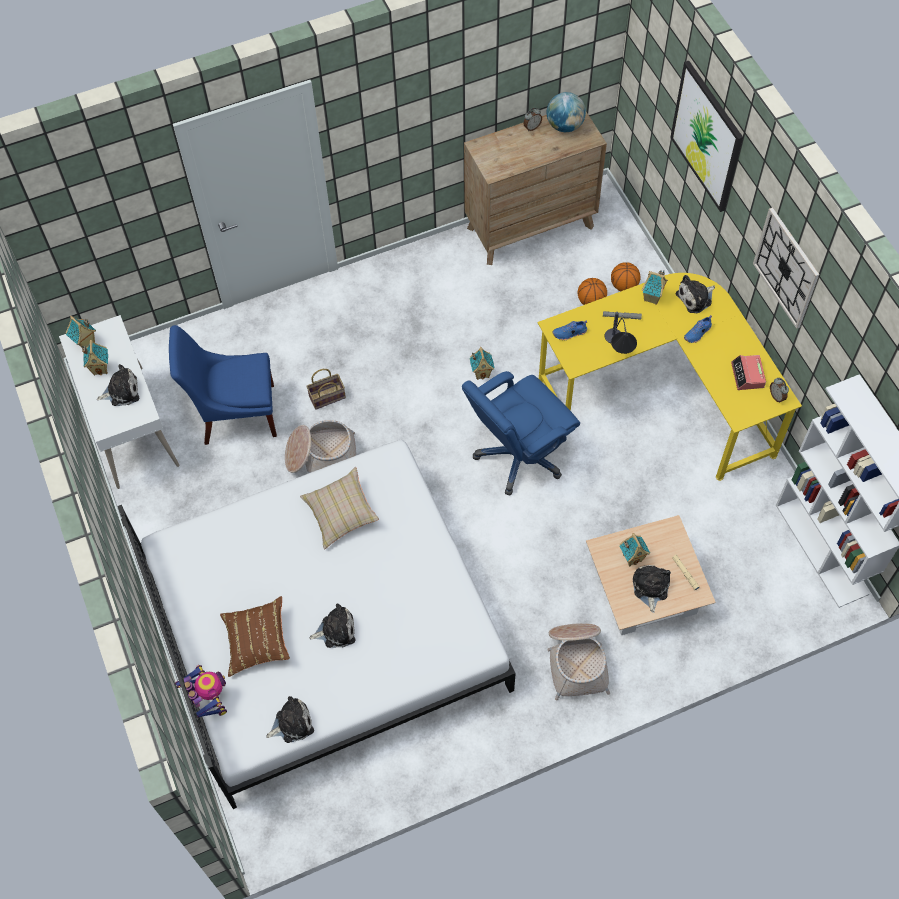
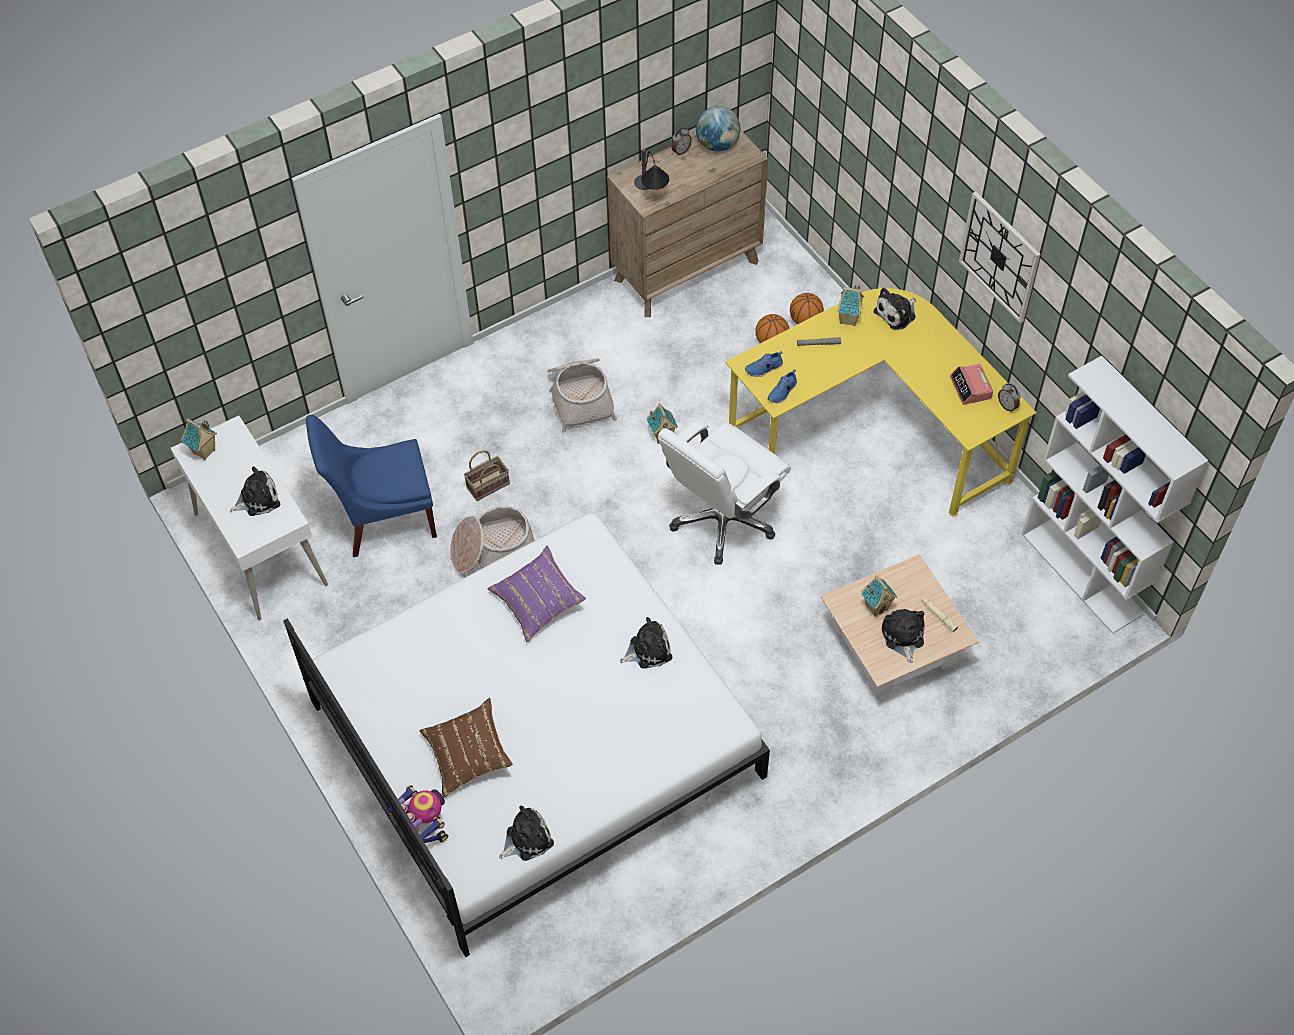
camera: 10 degrees left, 5 degrees down
(101, 368) = (227, 477): toy house -> none
(336, 630) = (557, 730): plush toy -> plush toy (648, 650)
(341, 513) = (538, 601): beige pillow -> purple pillow
(519, 456) = (722, 520): blue office chair -> white office chair
(577, 662) = (832, 734): basket -> basket (580, 397)
(618, 351) = (822, 381): table lamp -> table lamp (651, 196)
(698, 333) = (907, 351): blue shoe -> blue shoe (782, 392)
(707, 136) = (887, 129): picture -> none

